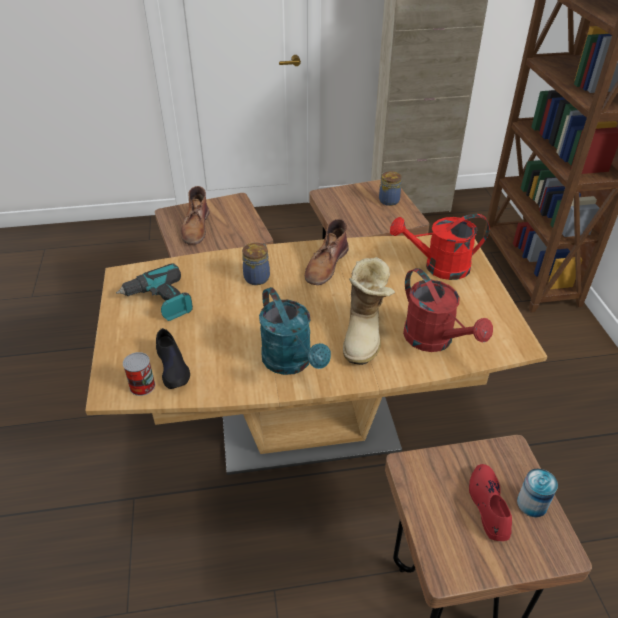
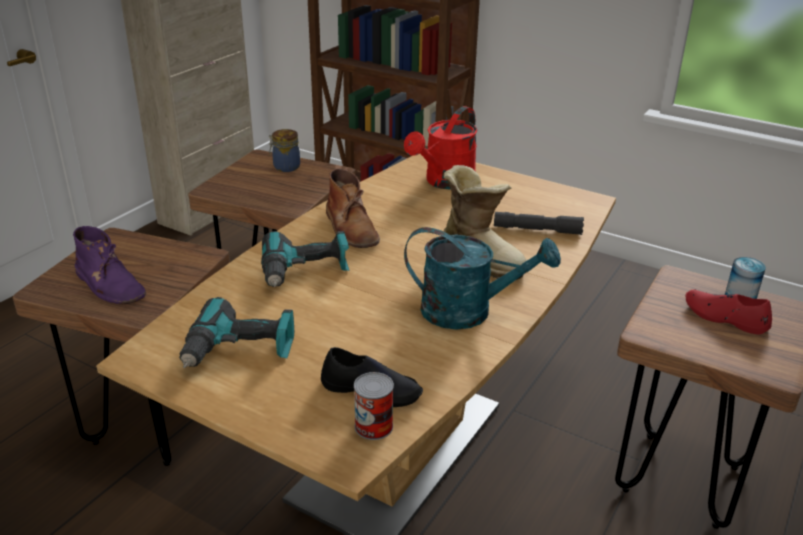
camera: 50 degrees left, 10 degrees down
(196, 227) = (110, 285): brown boot -> purple boot
(257, 277) = (305, 271): jar -> power drill
(435, 341) = (537, 230): red watering can -> grey flashlight

